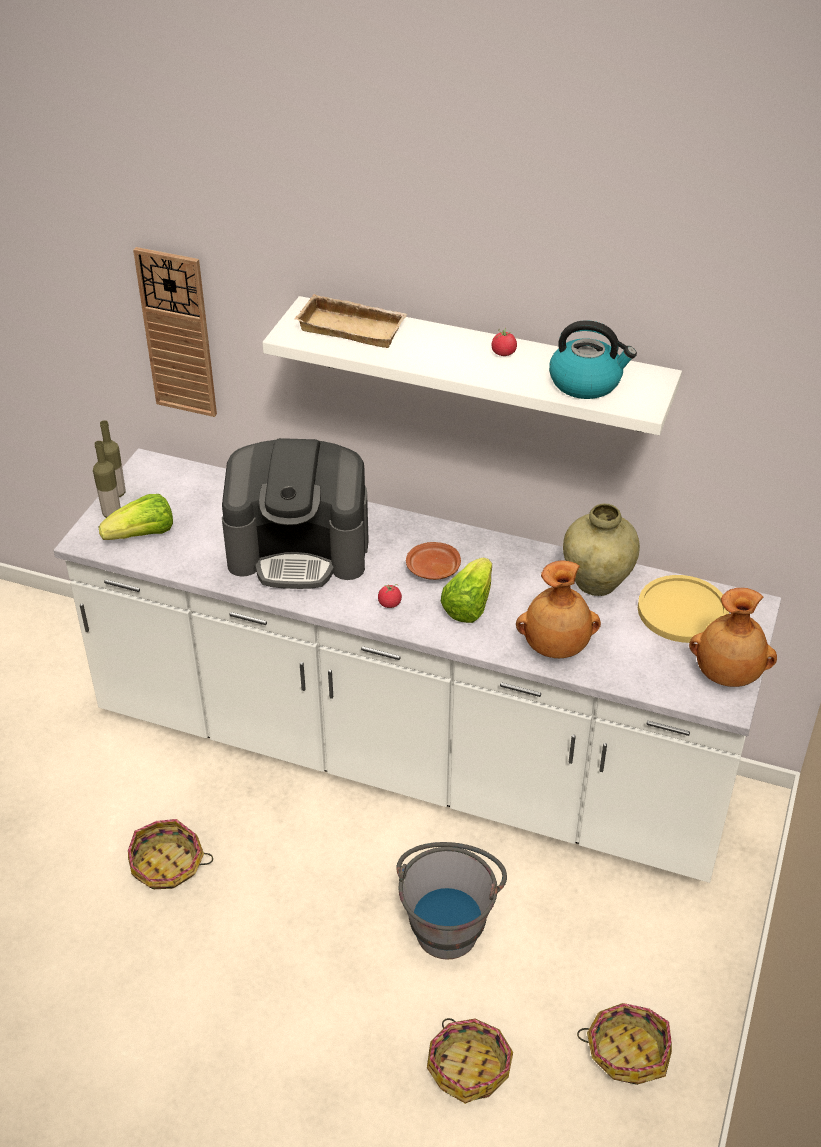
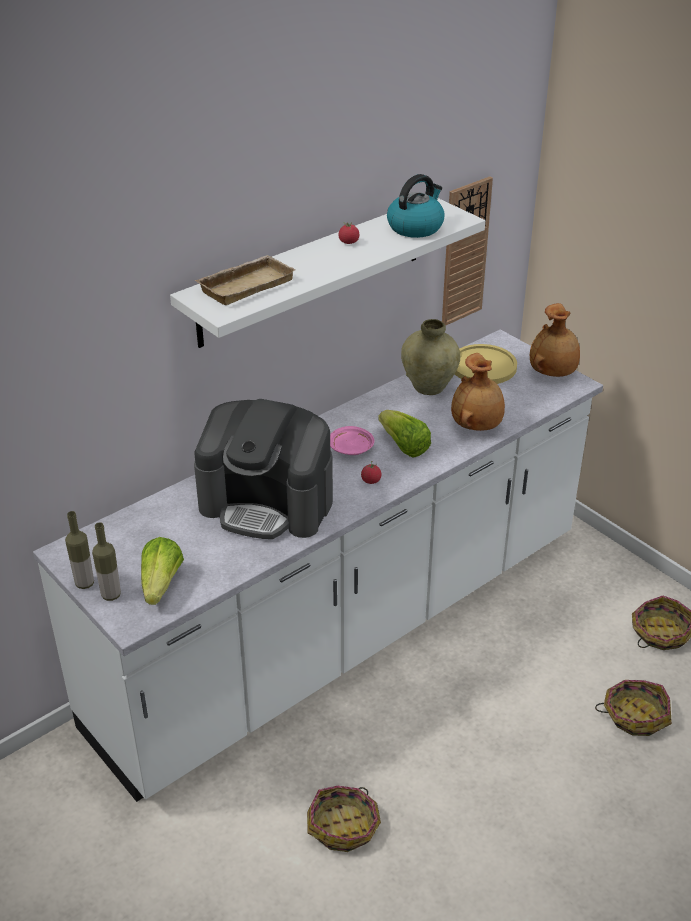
camera: 60 degrees left, 5 degrees down
(177, 333) = (59, 402): wall clock -> wall clock (464, 252)
(299, 549) = (267, 503): coffee machine -> coffee machine turned 75 degrees clockwise
(432, 569) = (351, 448): brown plate -> pink plate
(448, 920) = (508, 674): grey bucket -> none

